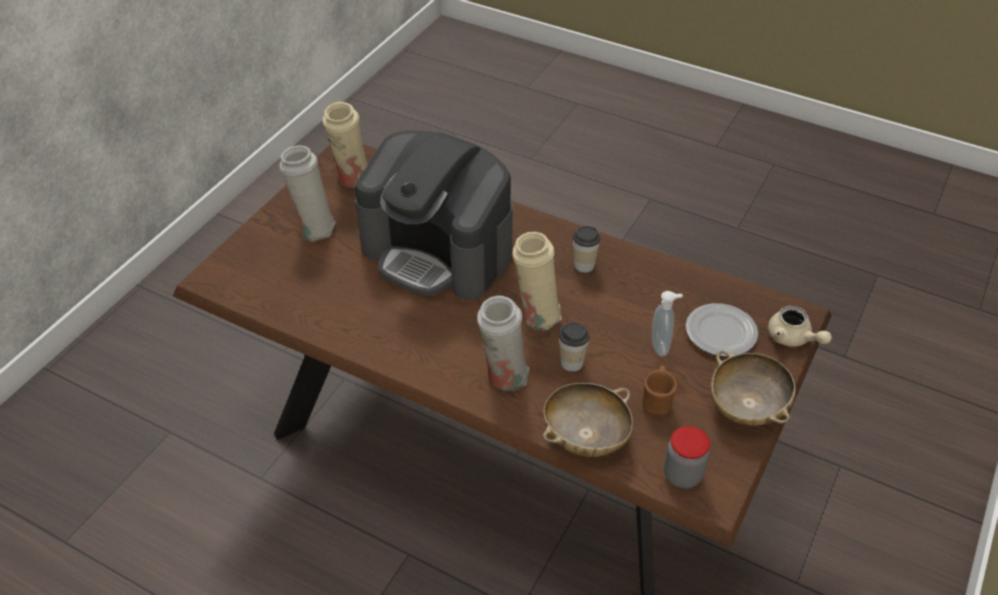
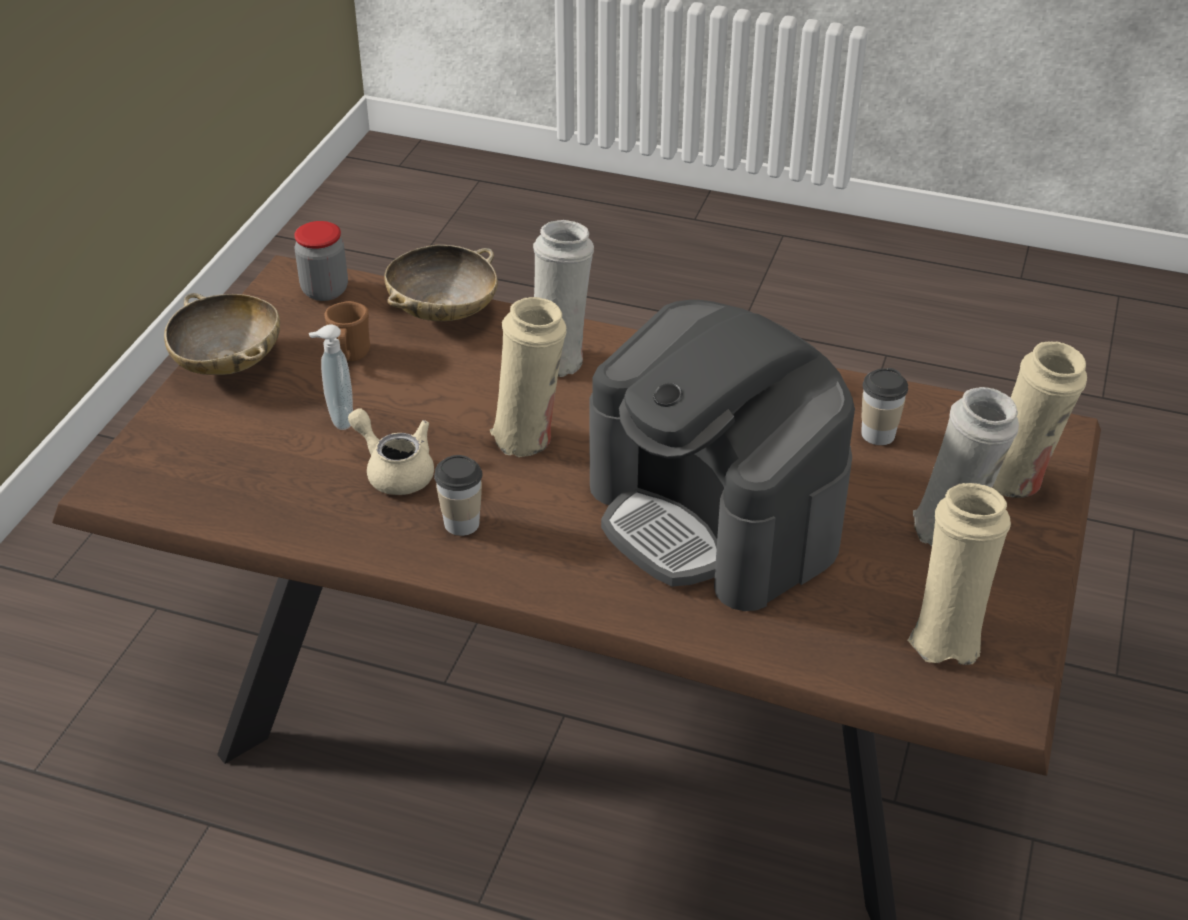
camera: 170 degrees right, 5 degrees down
(256, 251) = (1018, 481): none -> beige vase
(439, 251) = (715, 516): coffee machine -> coffee machine turned 150 degrees counterclockwise
(571, 362) = (468, 385): cup -> cup (878, 434)
(720, 332) = (246, 447): plate -> none
(793, 338) = (134, 451): beige teapot -> beige teapot (395, 470)

